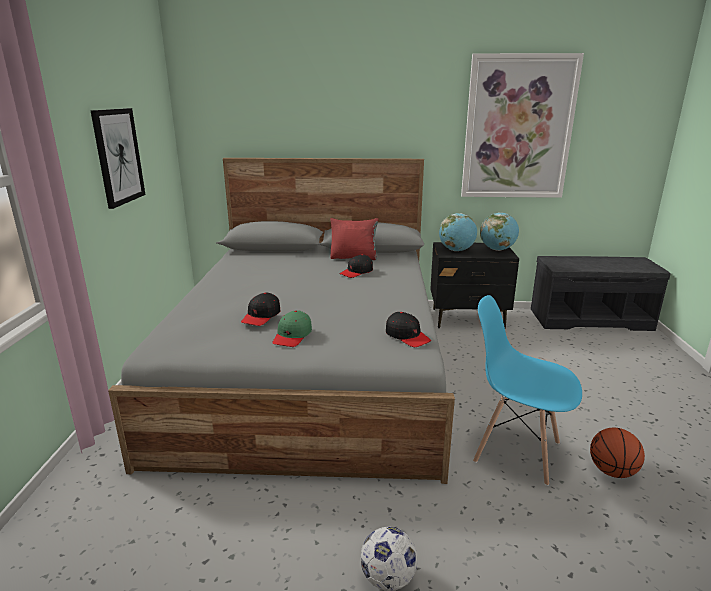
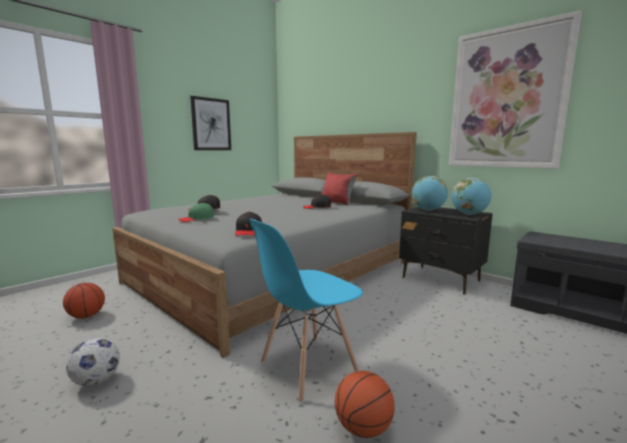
camera: 40 degrees right, 10 degrees down
(198, 537) = (86, 316): none -> basketball
(516, 451) = (307, 367): blue chair -> blue chair turned 105 degrees counterclockwise

